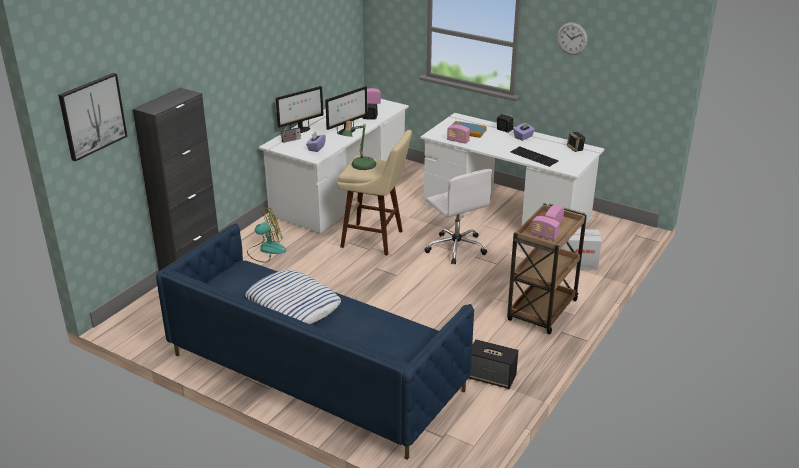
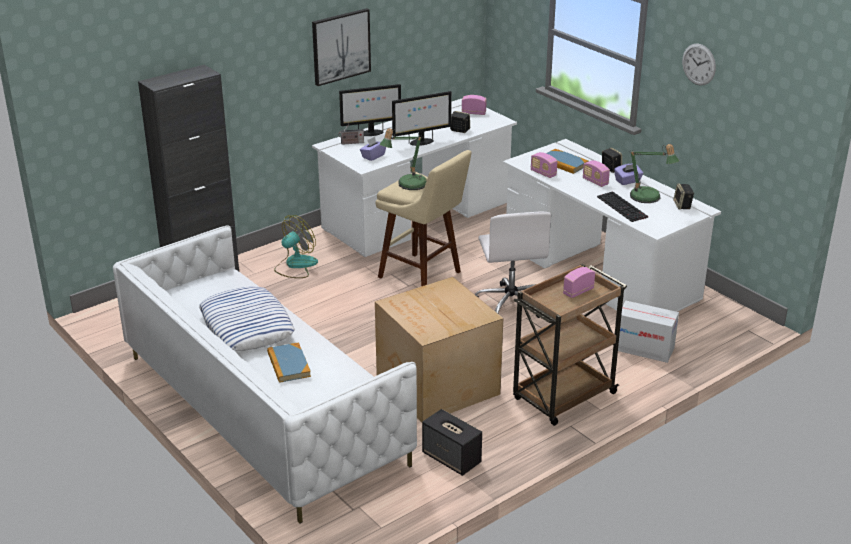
camera: 20 degrees right, 0 degrees up
(92, 116) = (86, 83): picture -> picture (340, 46)
(266, 250) = (295, 265): fan -> fan turned 45 degrees counterclockwise
(315, 372) = (262, 408): blue sofa -> white sofa
(351, 329) = (288, 365): none -> book
(443, 323) = (437, 386): none -> cardboard box
(544, 236) = (557, 302): radio -> radio (595, 182)
(548, 147) = (648, 198): none -> table lamp

